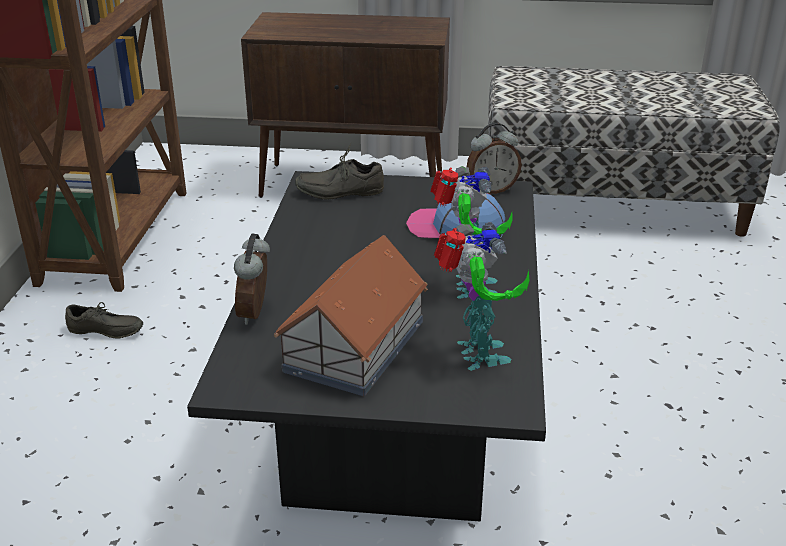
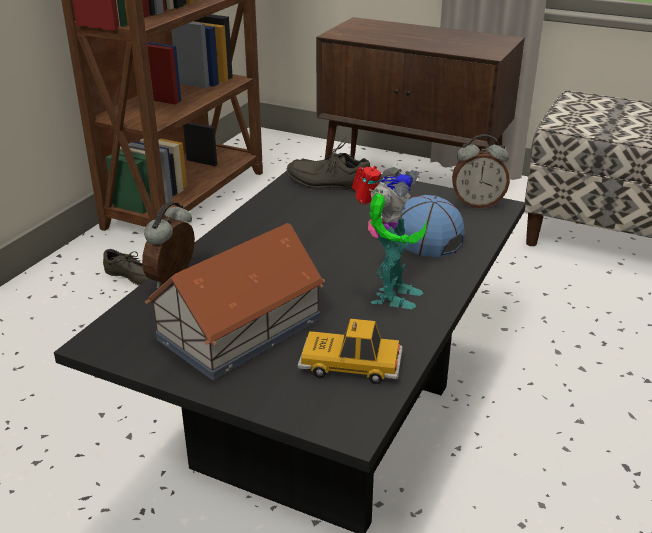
camera: 20 degrees right, 0 degrees up
(477, 355) = (350, 365): toy robot -> toy car

